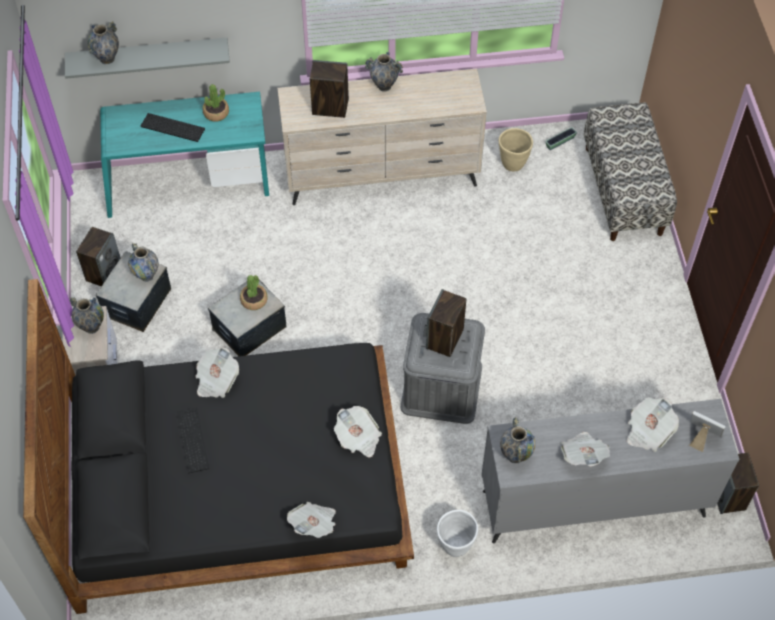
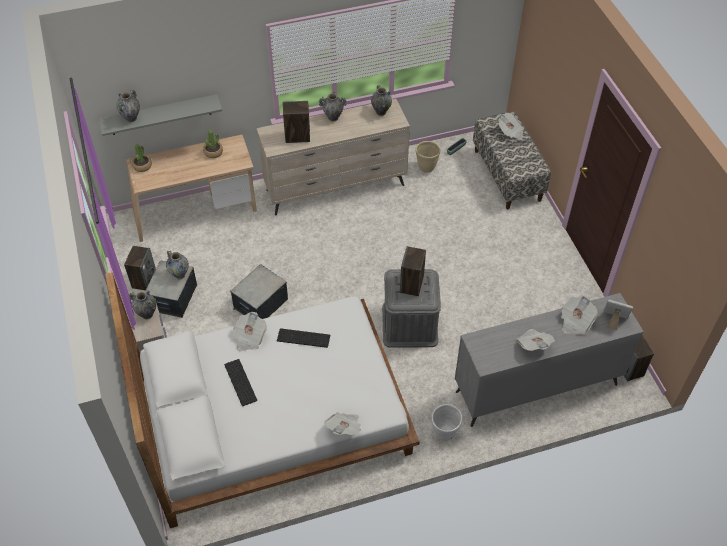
camera: 10 degrees left, 5 degrees down
(171, 128) = (182, 166): keyboard -> keyboard (302, 339)
(189, 186) = (196, 212): turquoise desk -> beige desk
(237, 481) = (274, 412): black bed -> white bed
(254, 300) = (263, 281): potted plant -> potted plant (142, 166)
(358, 438) = (363, 362): newspaper -> newspaper (510, 132)
(515, 455) = (485, 352): vase -> vase (381, 112)

